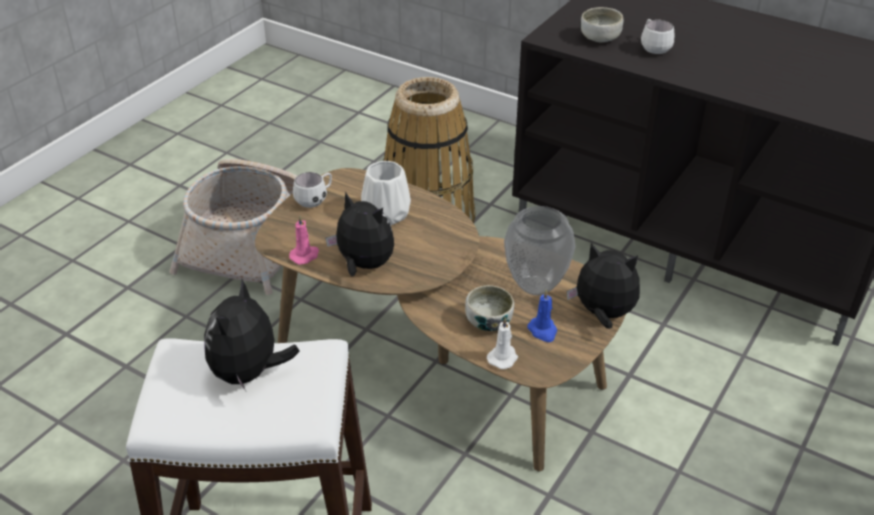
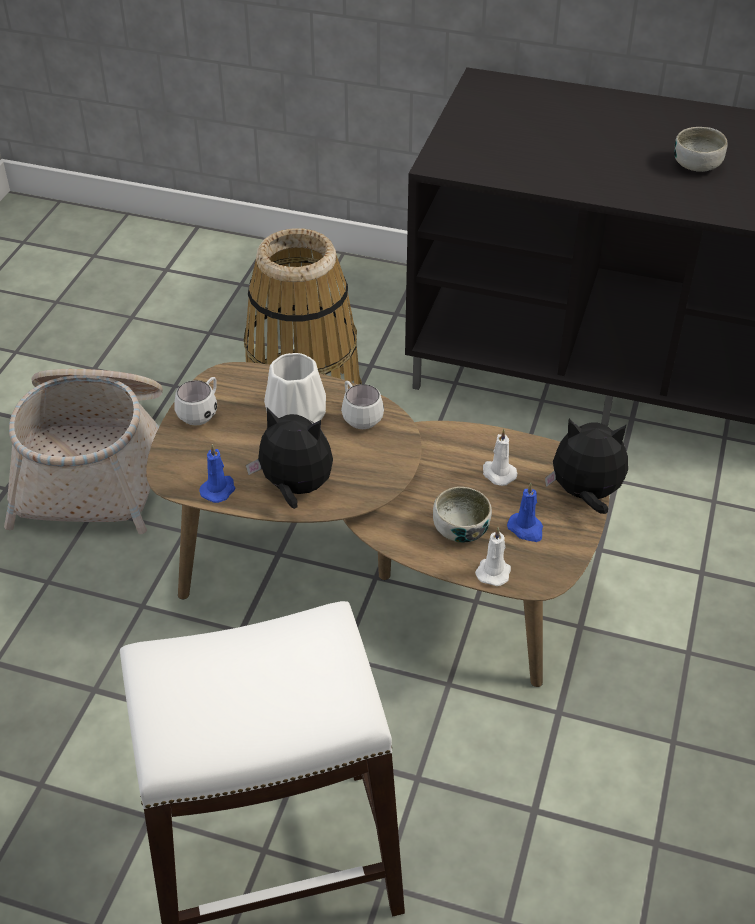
camera: 15 degrees left, 5 degrees up
(249, 373) = (253, 668): plush toy -> none
(305, 255) = (219, 489): pink candle -> blue candle
(536, 285) = (498, 473): vase -> white candle
(600, 38) = (499, 156): bowl -> bowl (696, 165)
(653, 48) = (565, 161): white mug -> white mug (359, 416)

